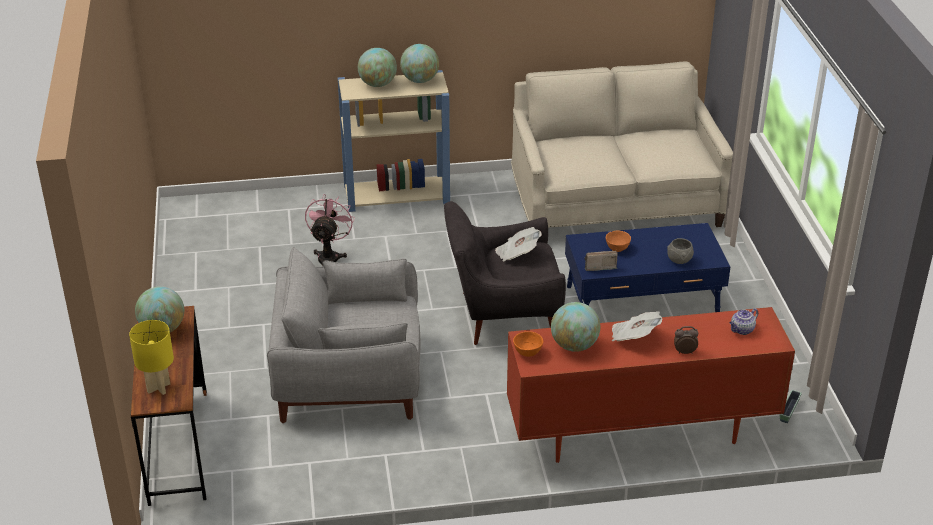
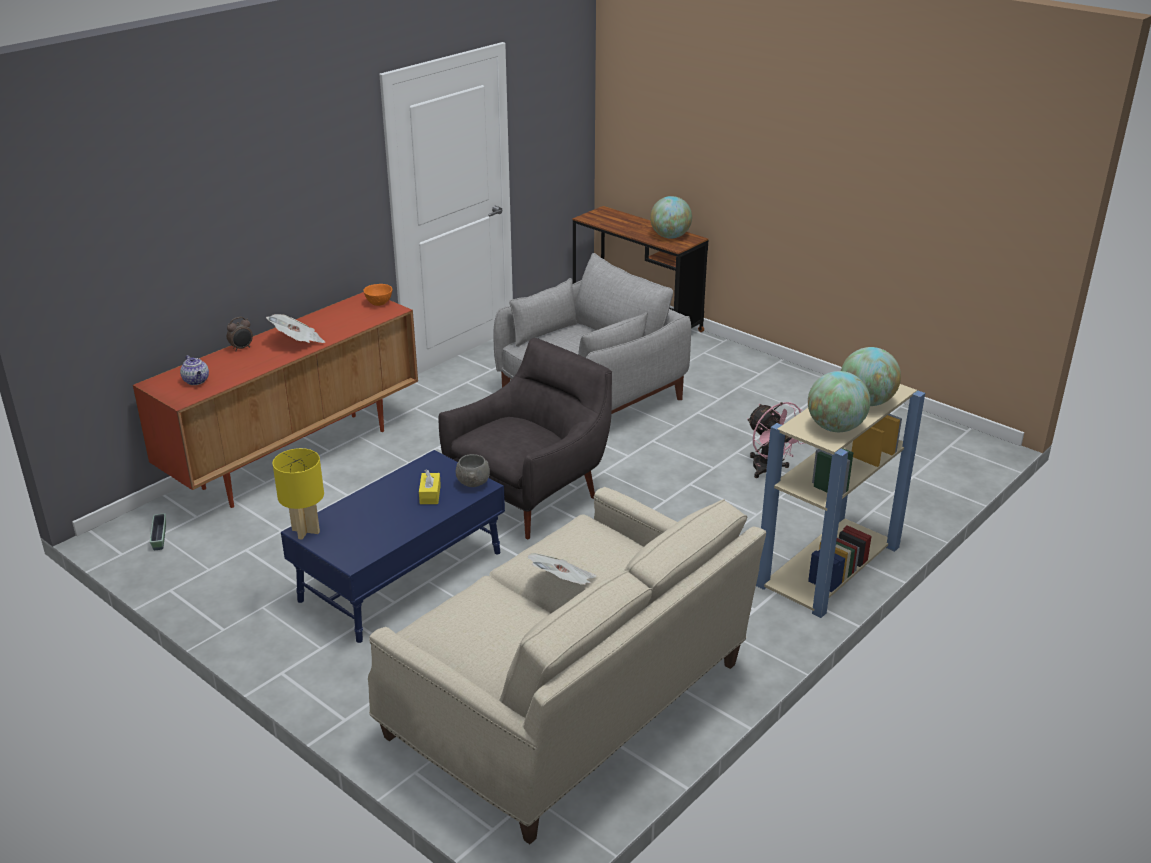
camera: 140 degrees right, 5 degrees down
(158, 388) = (611, 217): yellow table lamp -> yellow table lamp (305, 530)
(517, 254) = (526, 441): newspaper -> newspaper (563, 583)
(574, 346) = (345, 319): globe -> none
(598, 266) = (430, 468): radio -> none
(617, 248) = (430, 494): orange bowl -> yellow tissue box
(679, 261) = (346, 511): grey bowl -> grey bowl (473, 484)
(742, 330) = (196, 381): teapot -> teapot turned 135 degrees clockwise

